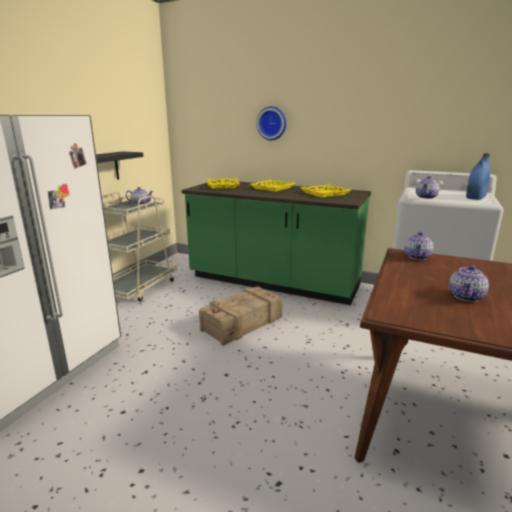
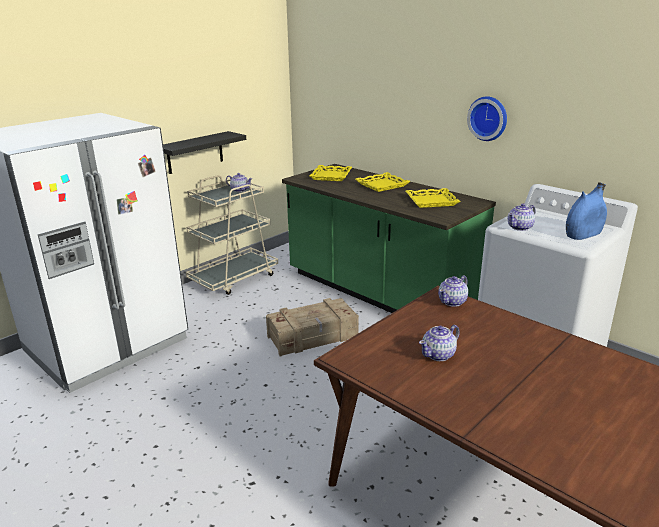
camera: 20 degrees right, 5 degrees up
(272, 123) = (393, 106): wall clock -> wall clock (488, 118)

